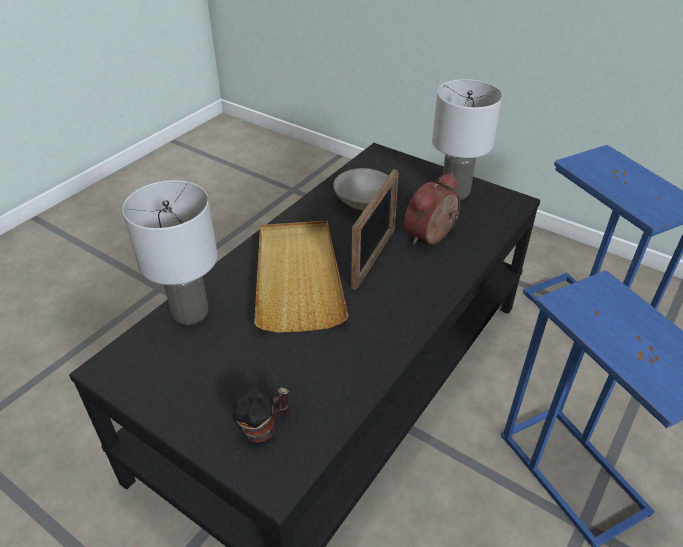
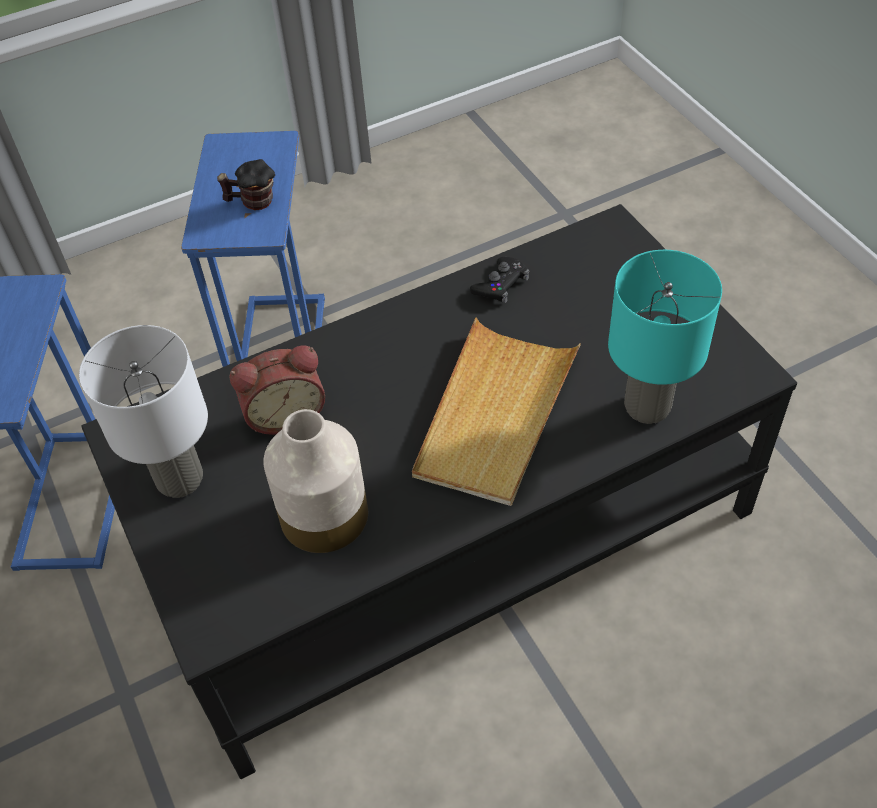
camera: 150 degrees left, 10 degrees up
(193, 313) = (644, 408): white table lamp -> turquoise table lamp
(264, 427) = (606, 267): mug -> mug (252, 202)
(352, 373) = (500, 284): none -> black game controller
(364, 202) = (323, 515): grey bowl -> beige vase
(374, 257) = (383, 409): picture frame -> none

